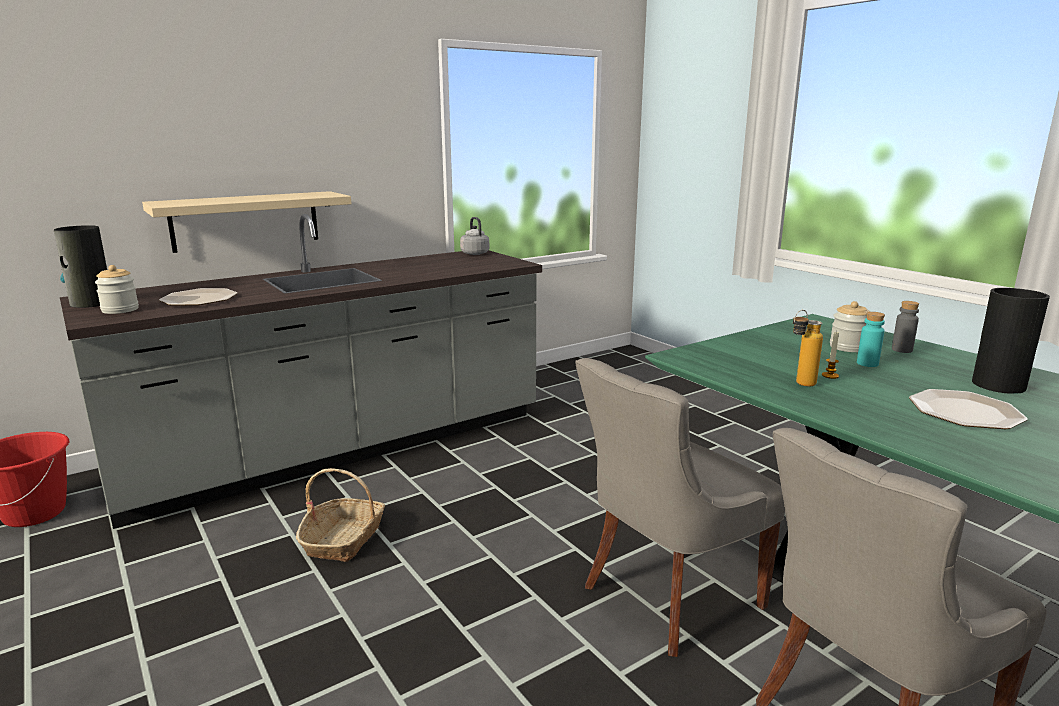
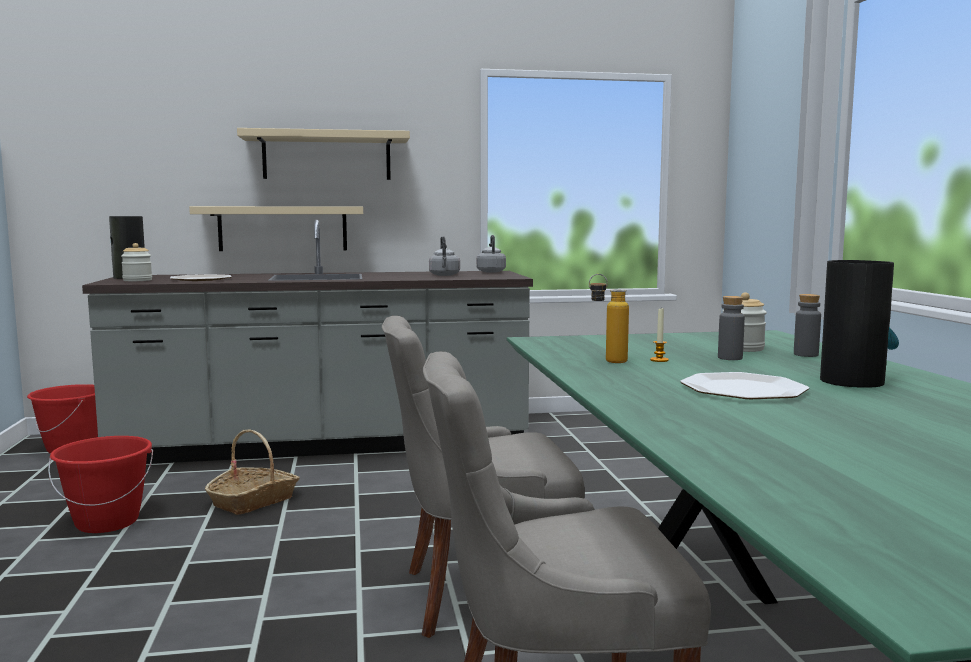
camera: 25 degrees right, 10 degrees down
(206, 610) = (107, 522): none -> red bucket
(288, 136) = (327, 157): none -> beige shelf
(447, 265) = (444, 275): none -> grey kettle
(867, 363) = (730, 358): turquoise bottle -> grey bottle

